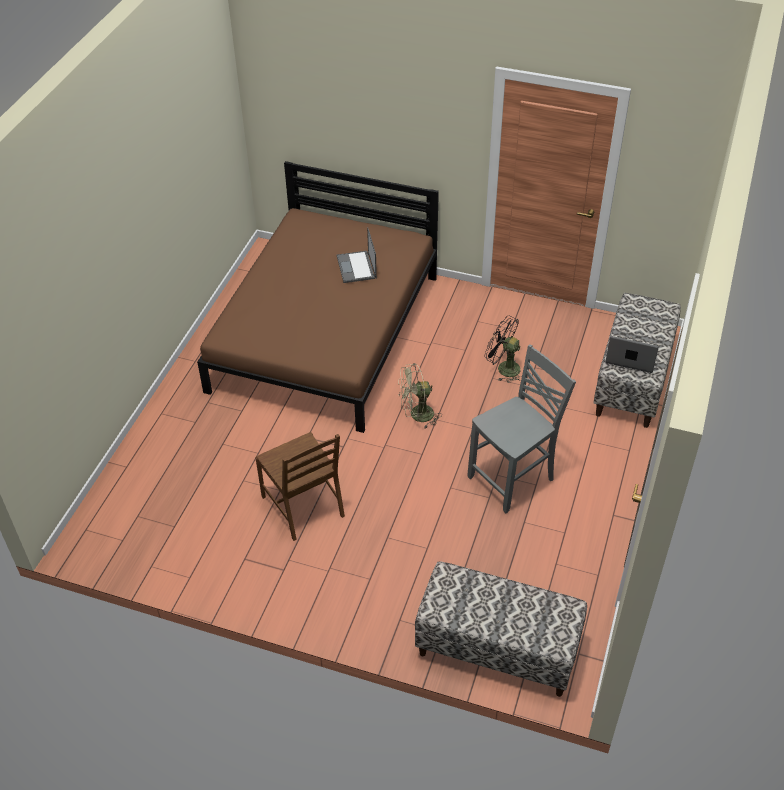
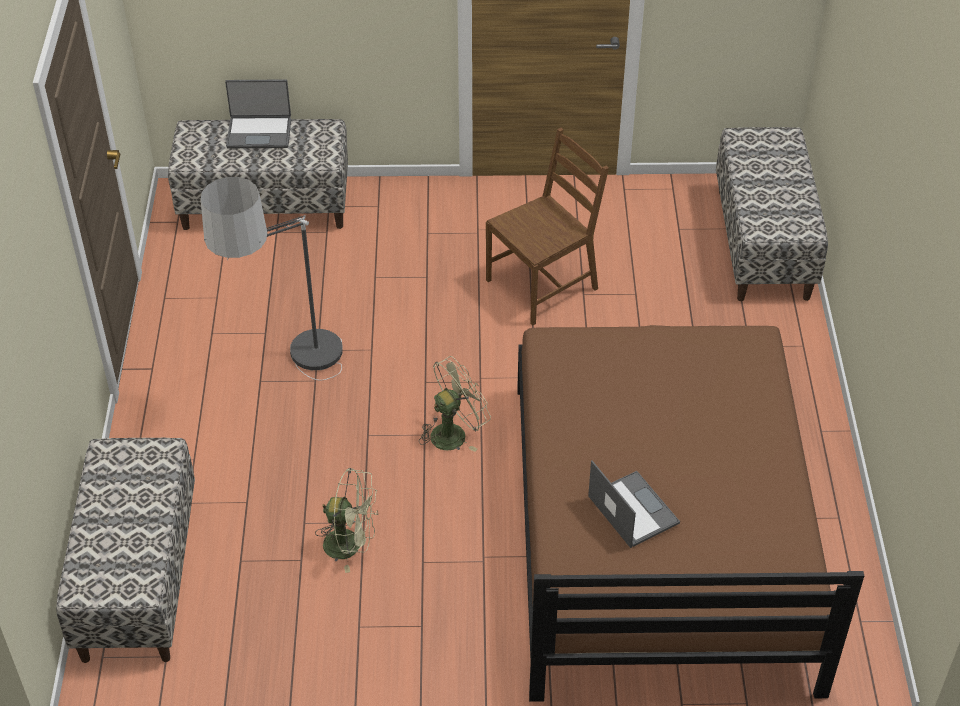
camera: 160 degrees right, 0 degrees up
(123, 495) = (763, 244): none -> bench
(304, 506) = (543, 284): brown chair -> brown chair turned 105 degrees clockwise
(503, 368) = (351, 545): black fan -> green fan
(513, 479) = (292, 380): grey chair -> floor lamp
(631, 358) = (137, 476): laptop -> laptop (259, 132)

